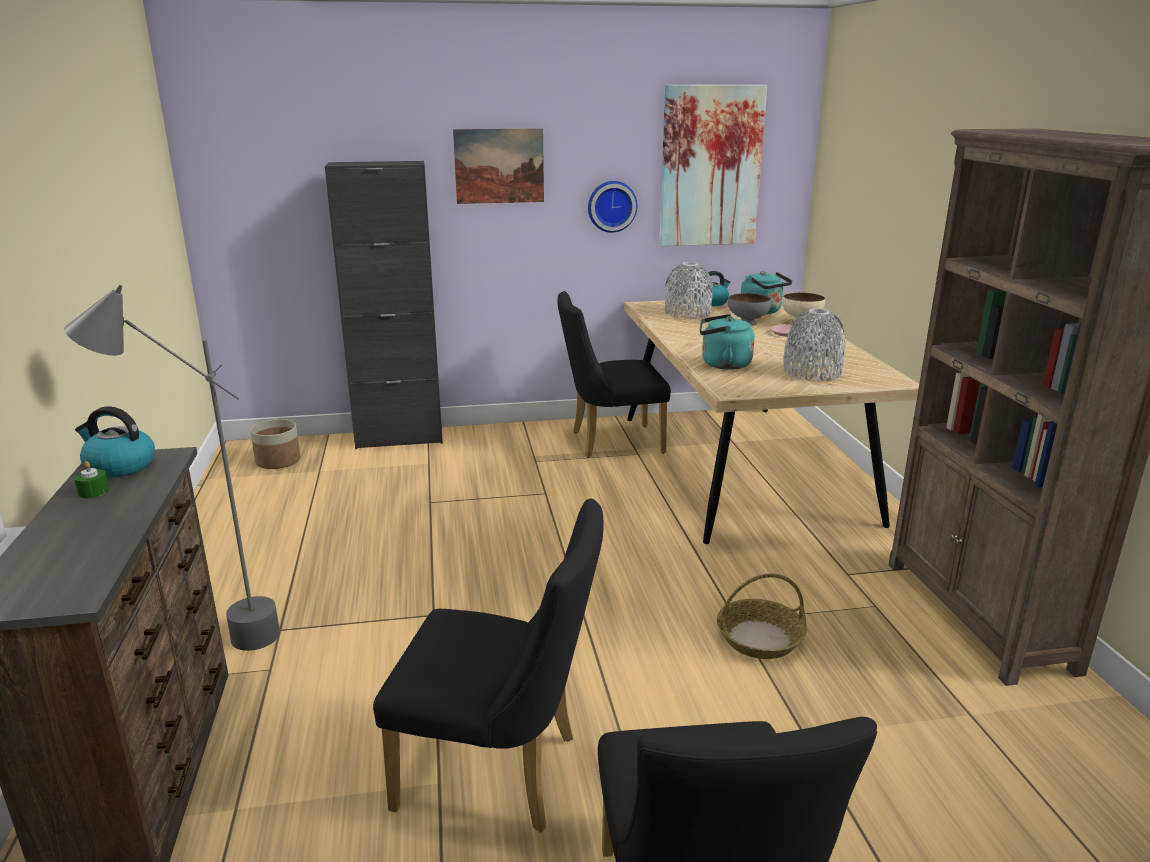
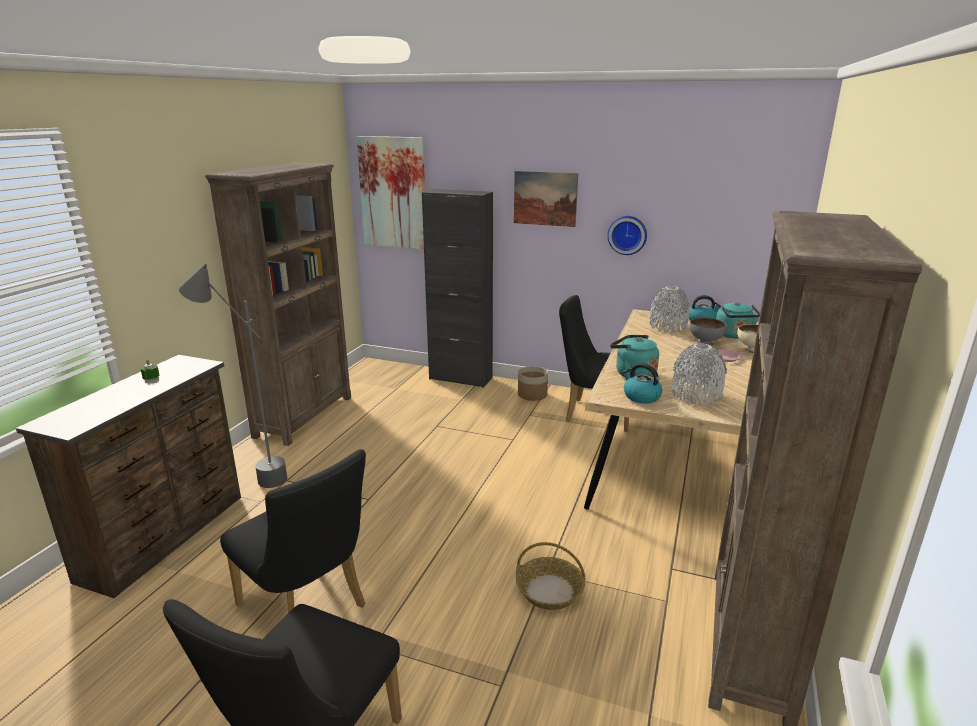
camera: 30 degrees right, 0 degrees up
(119, 466) = (178, 365): kettle -> kettle (641, 397)
(211, 539) = (305, 416): none -> brown bookcase
(278, 461) = (381, 377): planter -> planter (532, 395)
(710, 167) = (714, 210): picture -> picture (393, 193)

